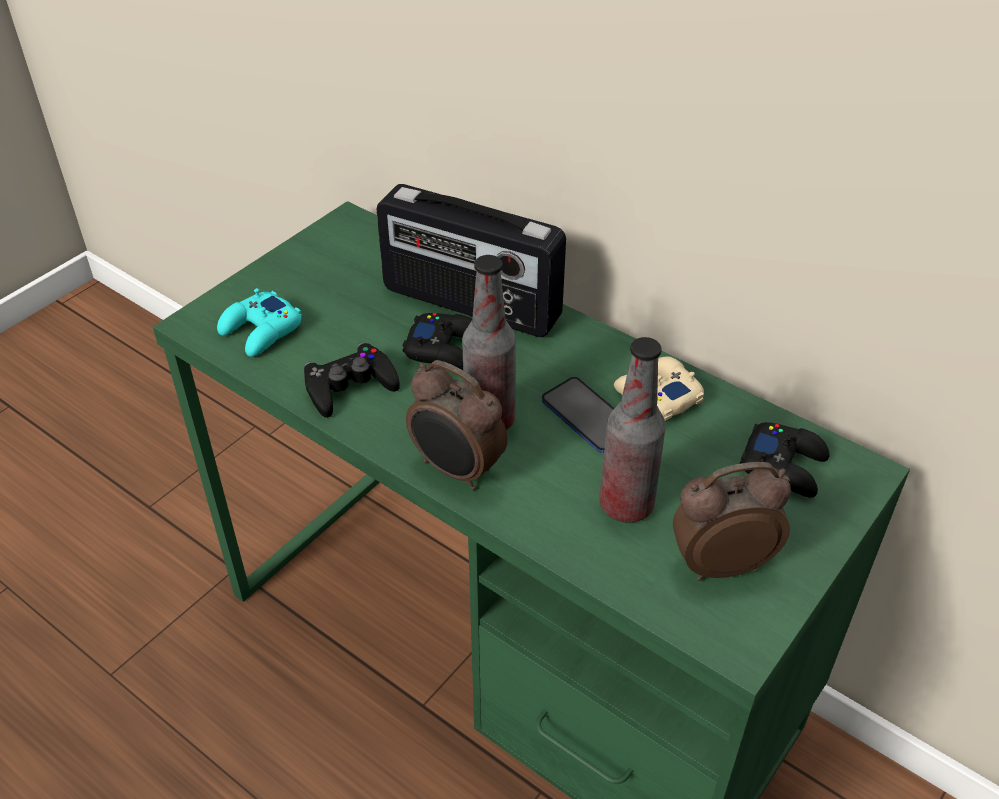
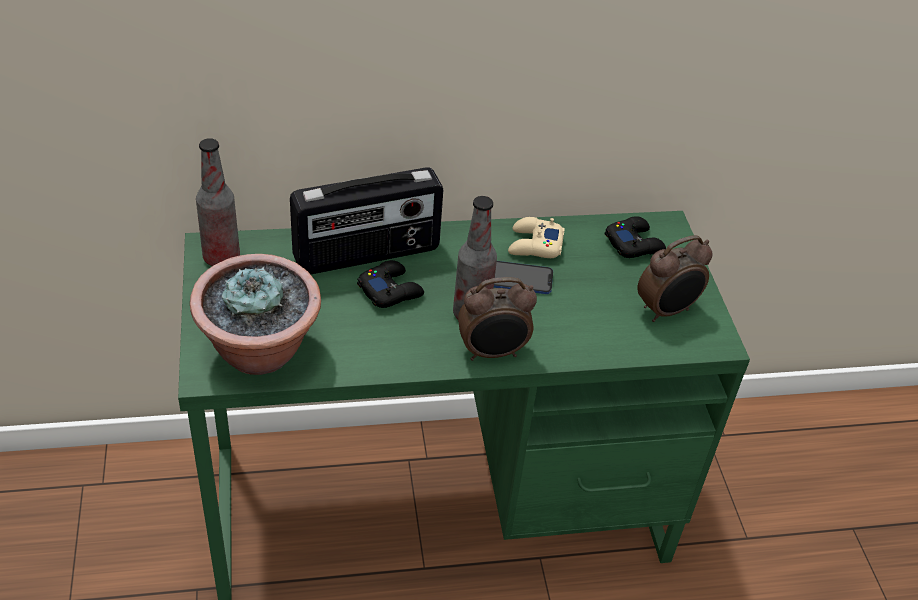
camera: 50 degrees left, 0 degrees up
(261, 331) = (260, 352): turquoise game controller -> potted plant
(350, 386) = (368, 348): black game controller -> none
(626, 505) = (594, 312): bottle -> bottle (221, 258)
(719, 563) = (667, 311): alarm clock -> alarm clock turned 150 degrees counterclockwise

